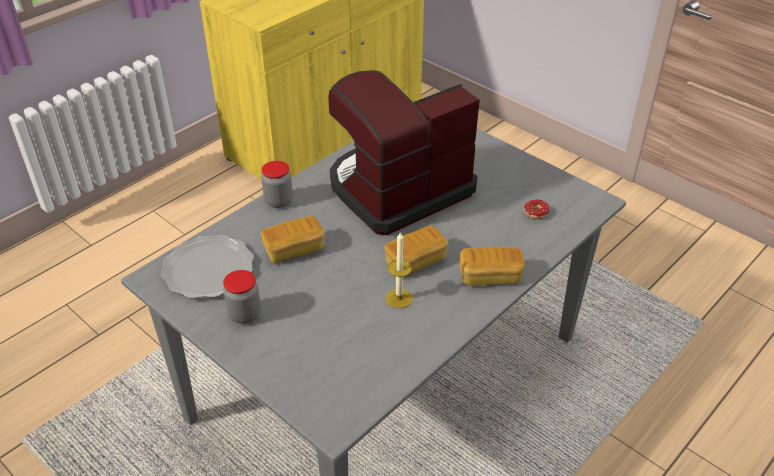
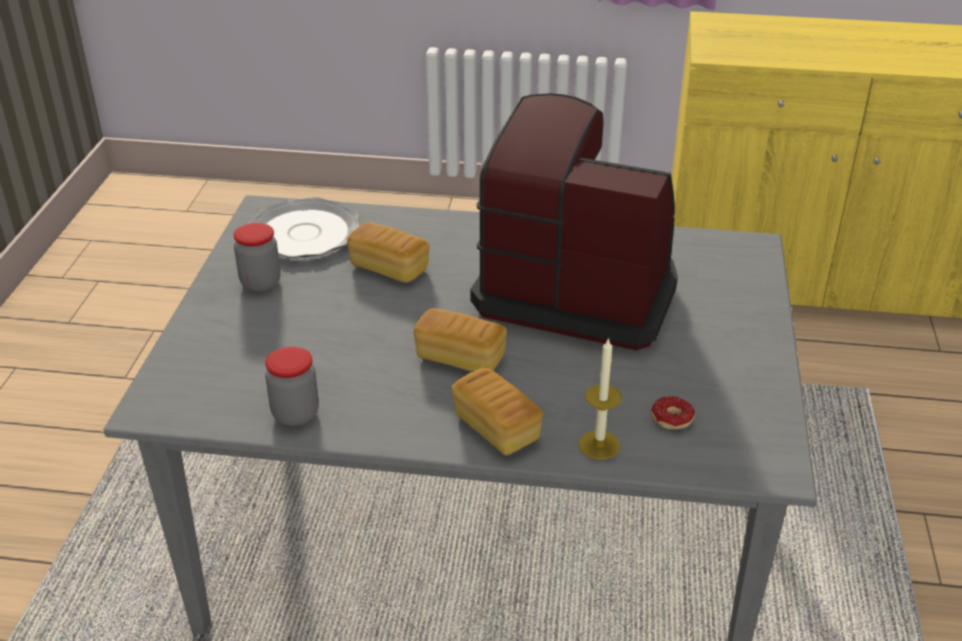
camera: 55 degrees right, 5 degrees down
(278, 201) = (457, 224): jar -> jar (295, 414)
(399, 298) = (384, 371): candle -> candle (599, 445)

